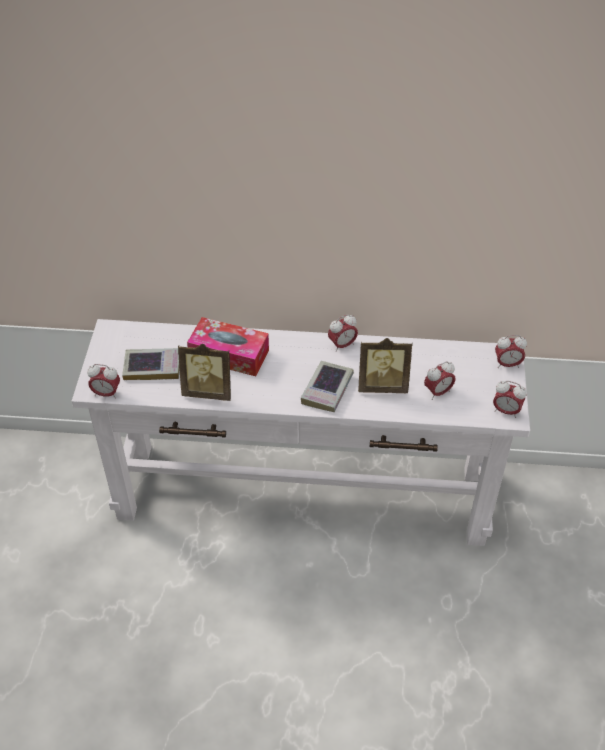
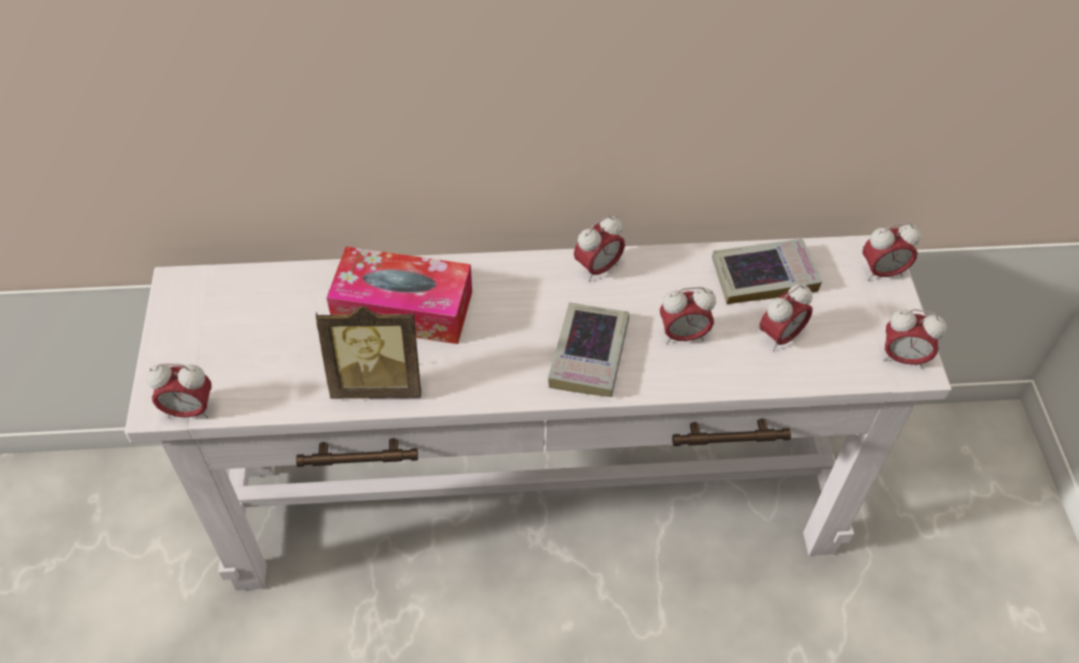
camera: 10 degrees left, 5 degrees up
(152, 367) = (268, 348): book -> book (764, 276)
(382, 385) = (683, 335): picture frame -> alarm clock

